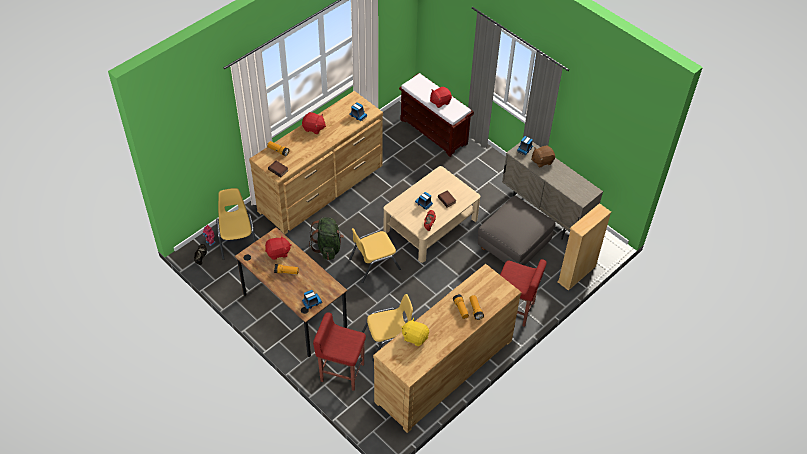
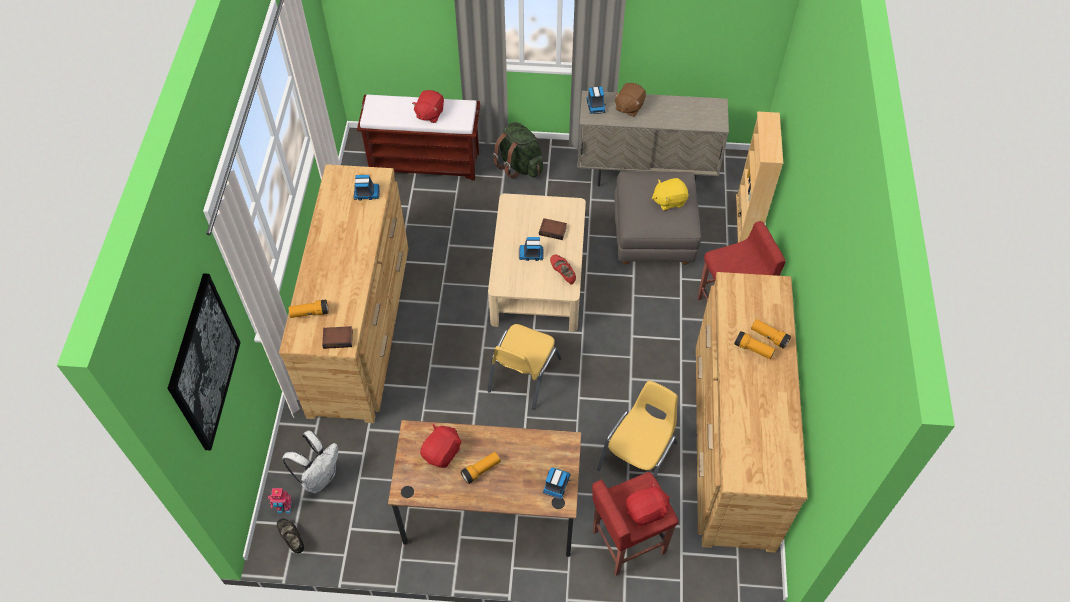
camera: 40 degrees left, 5 degrees up
(195, 129) = (203, 363): none -> picture
(237, 240) = (319, 477): yellow chair -> white backpack
(314, 128) = (325, 249): red plush toy -> red plush toy (646, 511)
(328, 247) = (447, 396): green backpack -> green backpack (519, 165)
(415, 337) = (743, 427): yellow plush toy -> yellow plush toy (669, 201)

